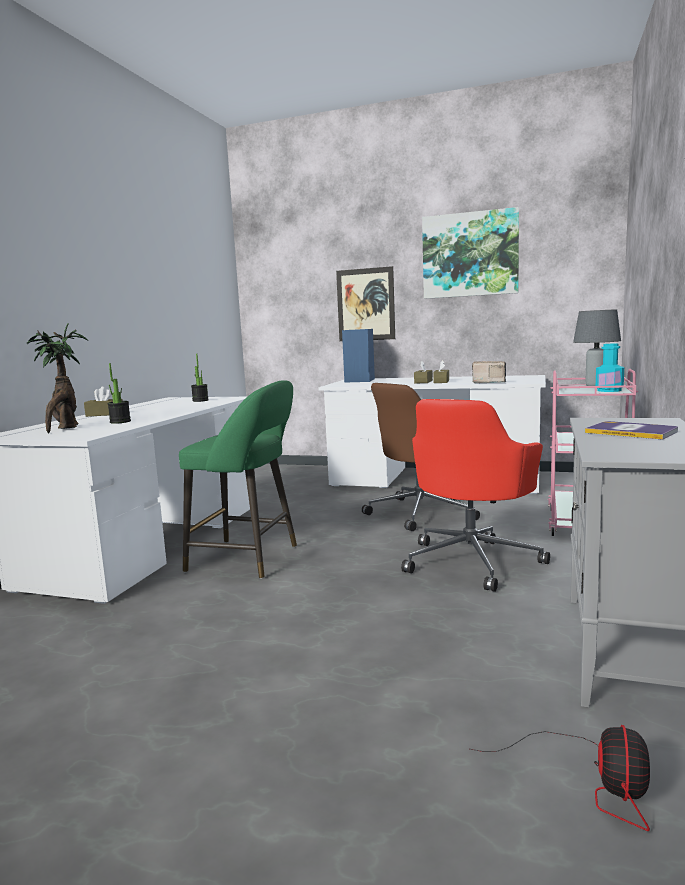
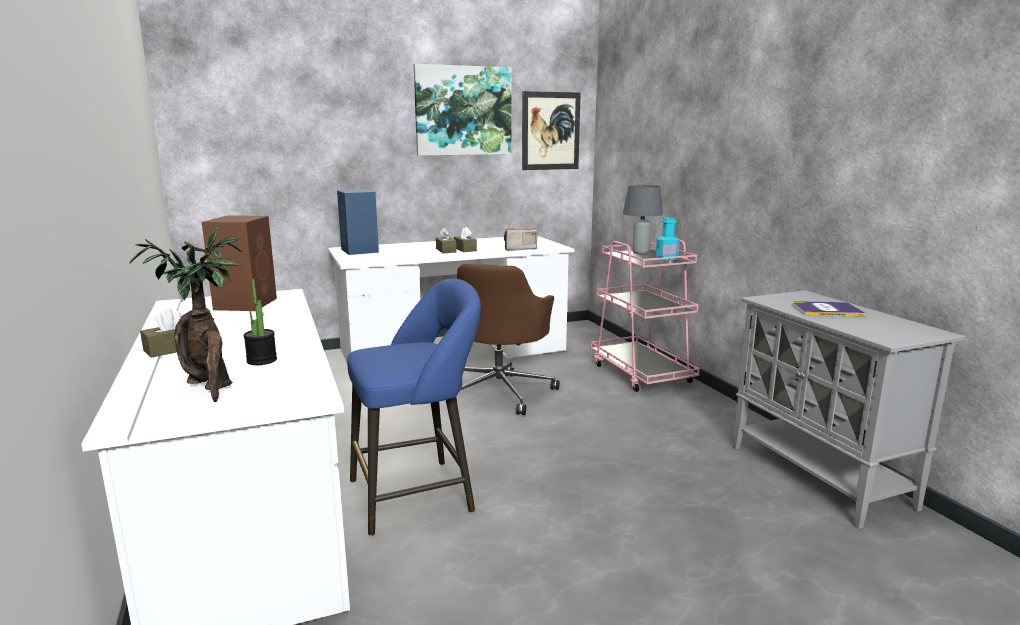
camera: 40 degrees left, 5 degrees up
(200, 400) = (246, 303): potted plant -> brown speaker
(249, 559) = (418, 494): green stool -> blue stool
(365, 304) = (347, 159): picture -> picture (551, 131)
(472, 560) = (619, 432): red office chair -> none
(592, 781) = (937, 578): fan -> none

